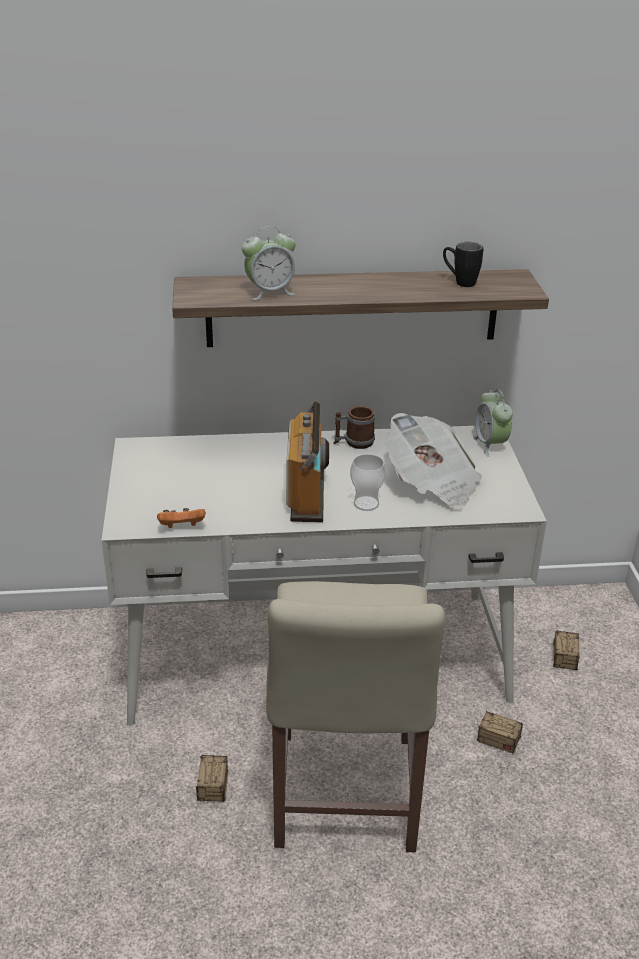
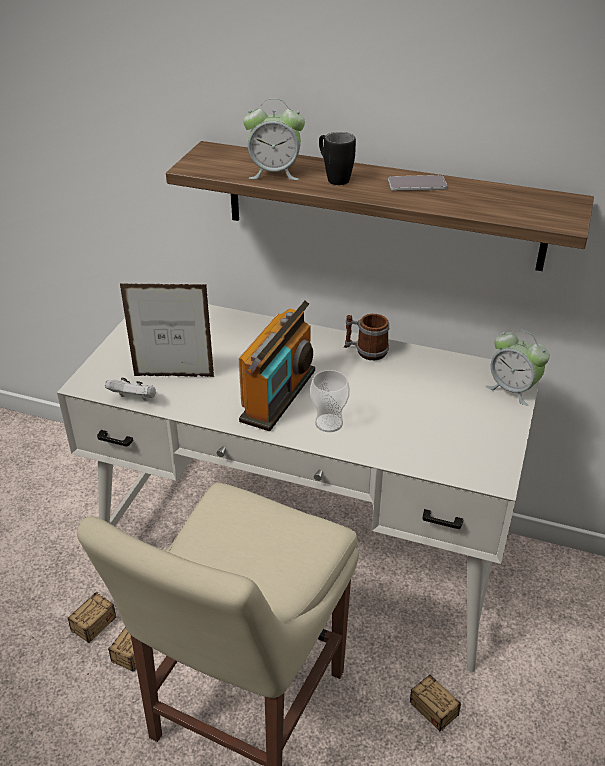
camera: 25 degrees right, 5 degrees up
(182, 527) = (134, 399): orange game controller -> white game controller
(202, 500) = (174, 376): none -> picture frame
(393, 282) = (417, 184): none -> phone
(431, 483) = (414, 418): newspaper -> none
(459, 282) = (494, 197): black mug -> black mug (333, 178)
(490, 444) = (512, 390): alarm clock -> alarm clock turned 60 degrees counterclockwise
(564, 674) = (549, 660): storage box -> storage box (74, 642)

